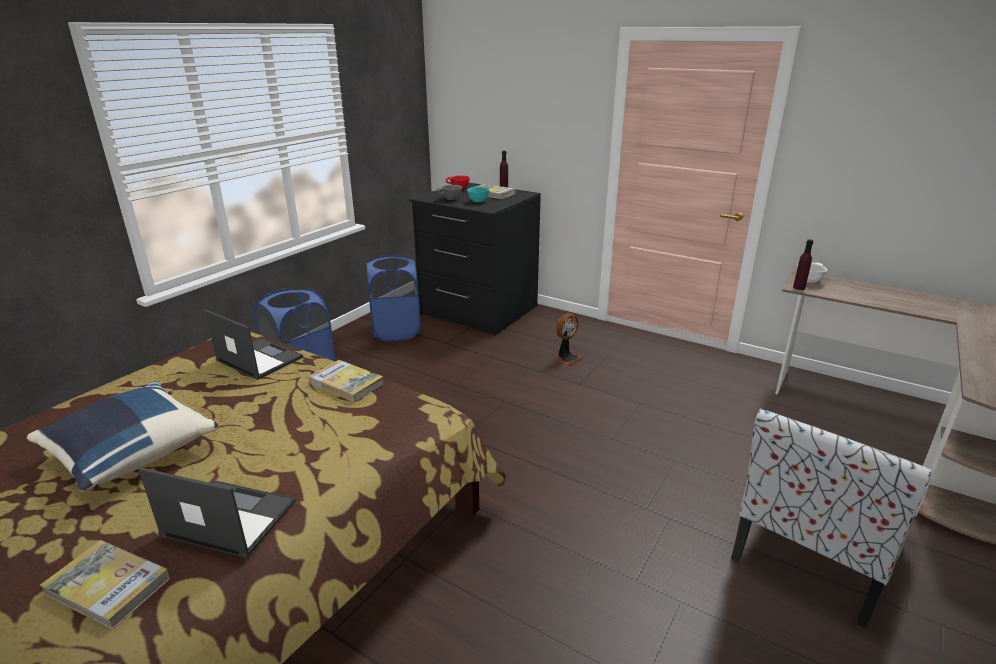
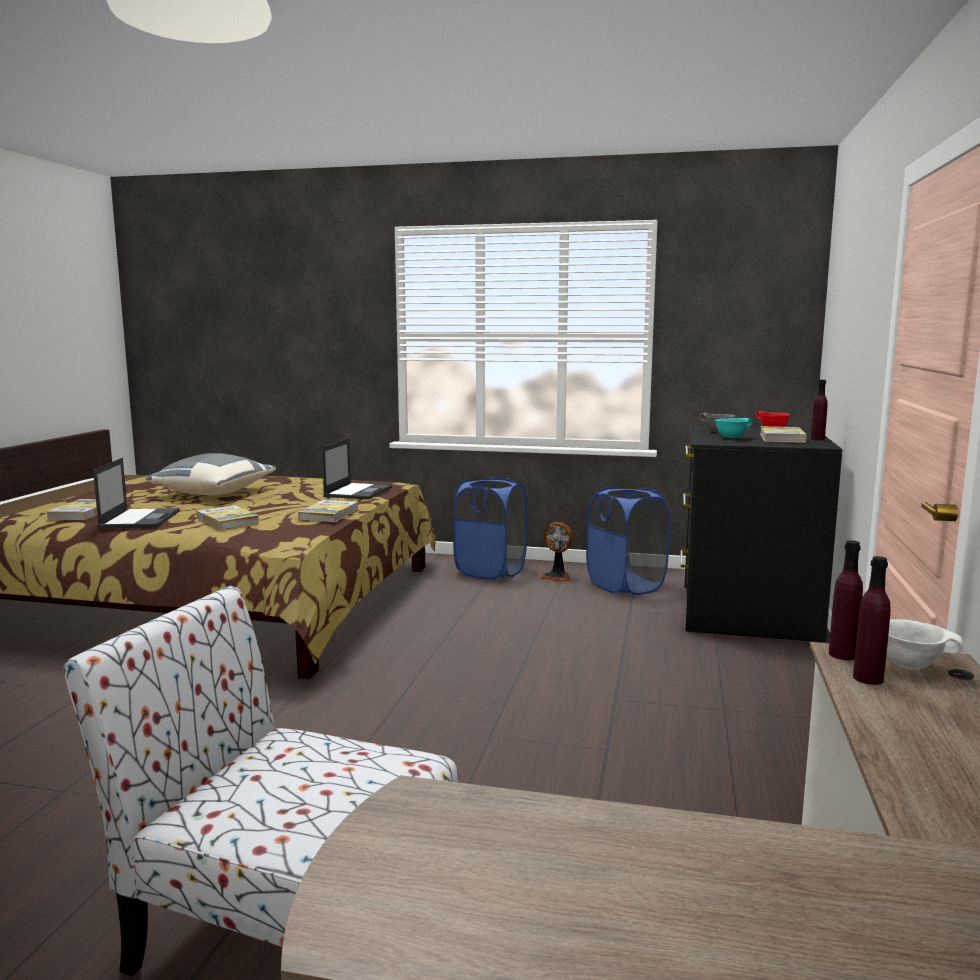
camera: 70 degrees right, 15 degrees down
(130, 453) = (213, 493): blue pillow -> grey pillow
(312, 446) = (227, 521): none -> book
(566, 358) = (681, 682): fan -> fan (557, 576)
(825, 291) = (868, 678): none -> purple bottle

